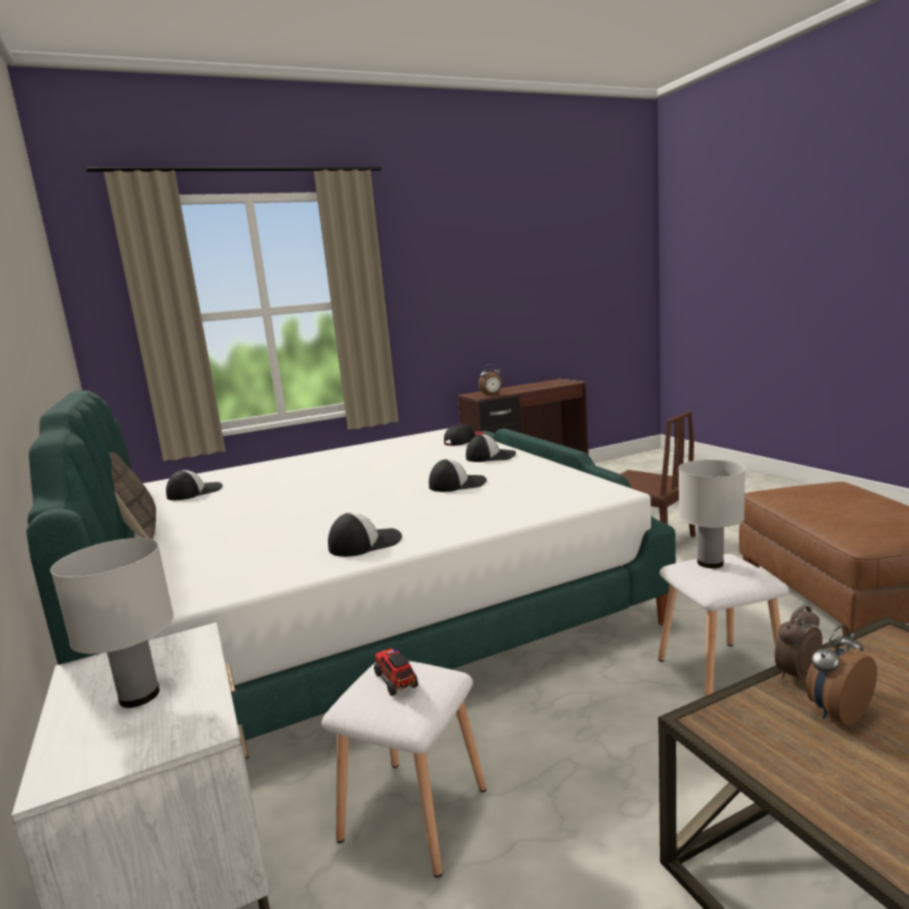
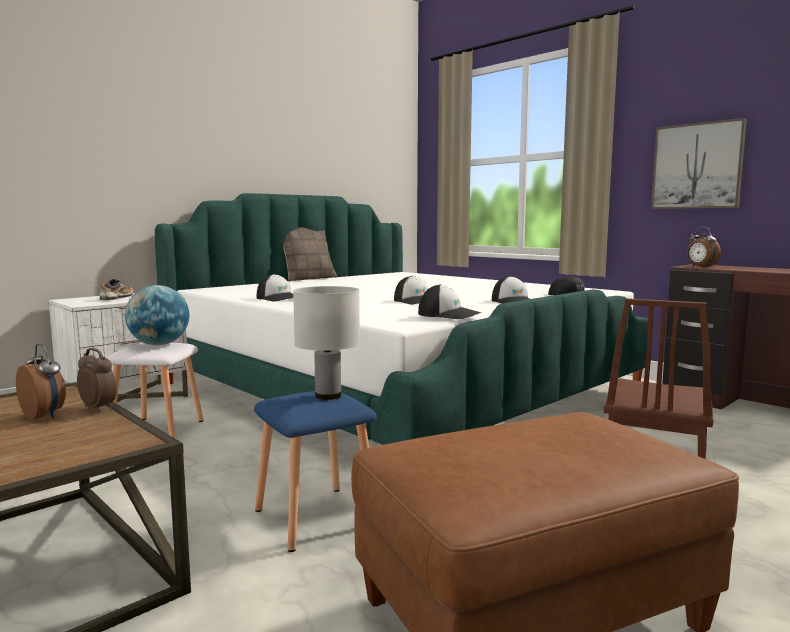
camera: 70 degrees right, 5 degrees down
(139, 696) = (116, 298): white table lamp -> shoe
(195, 492) = (384, 277): cap -> cap (449, 314)
(395, 680) = (159, 344): toy truck -> globe
(444, 315) = (697, 166): none -> picture
(719, 674) = (314, 516): white stool -> blue stool

